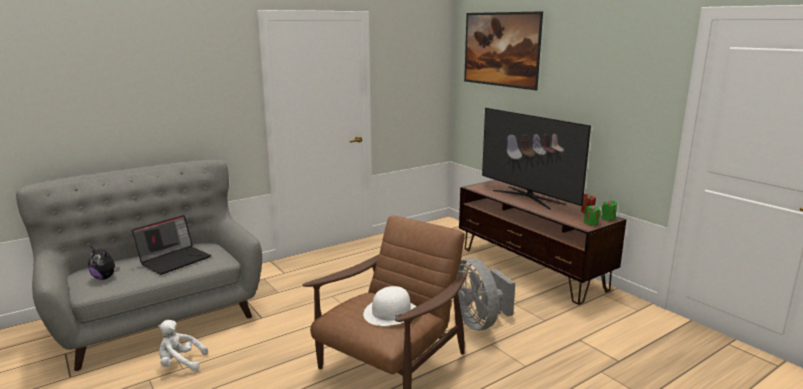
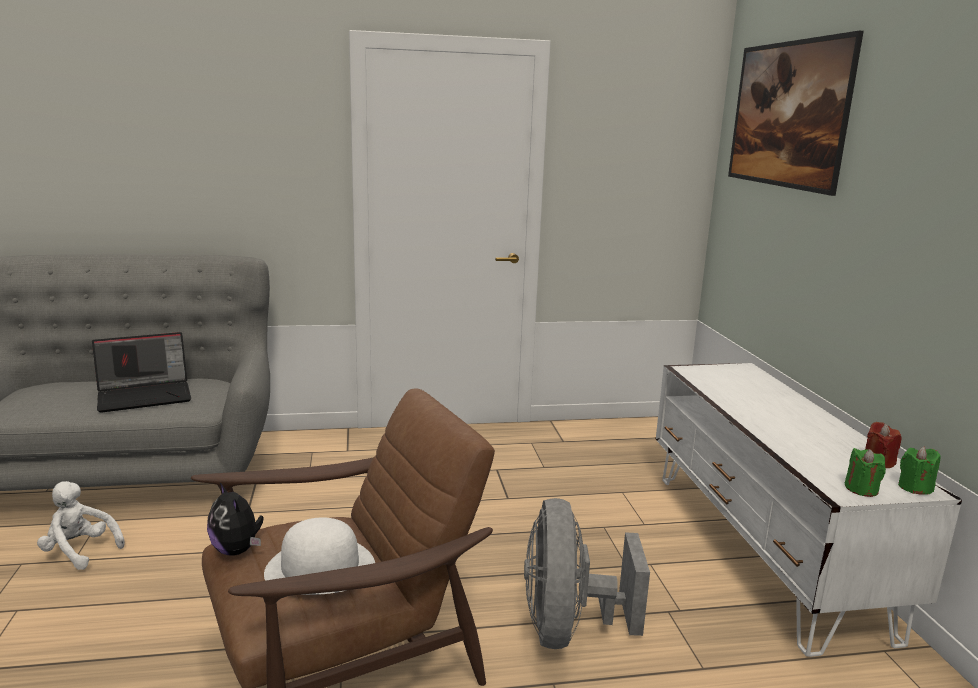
camera: 25 degrees right, 0 degrees up
(105, 277) = (43, 401): plush toy -> plush toy (237, 550)
(528, 197) = (775, 407): television -> none
(531, 268) = (761, 549): brown tv stand -> white tv stand

